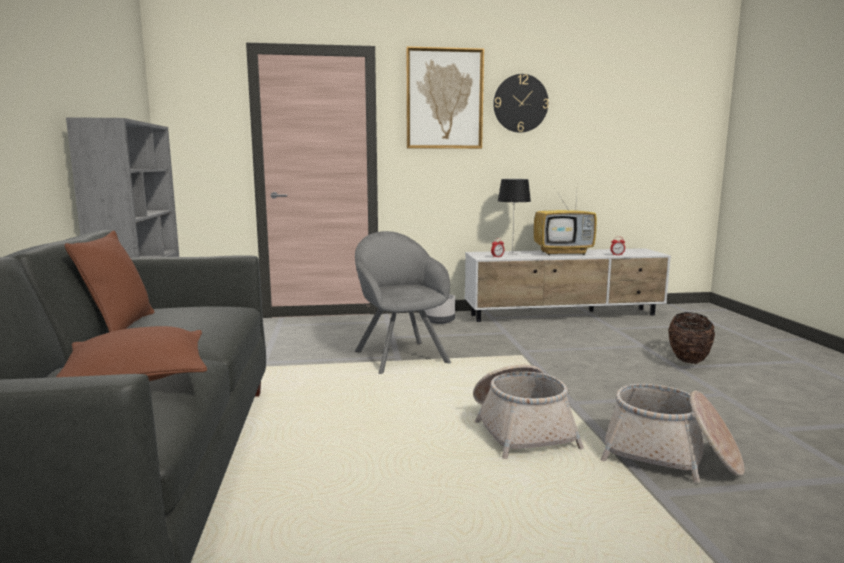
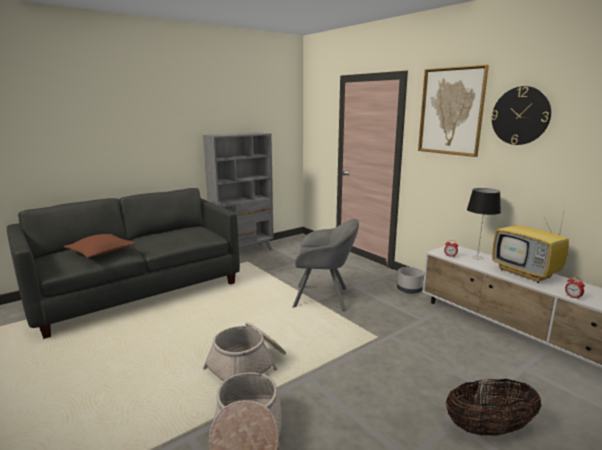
camera: 60 degrees right, 5 degrees up
(121, 326) = (164, 231): brown pillow -> none
(399, 355) = (324, 298): grey armchair -> grey armchair turned 60 degrees clockwise

